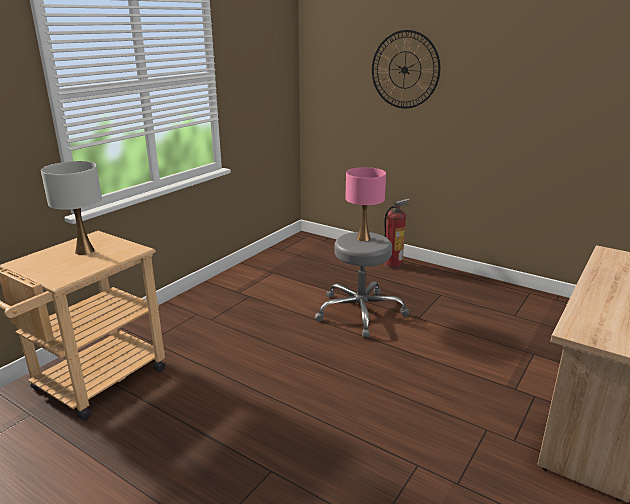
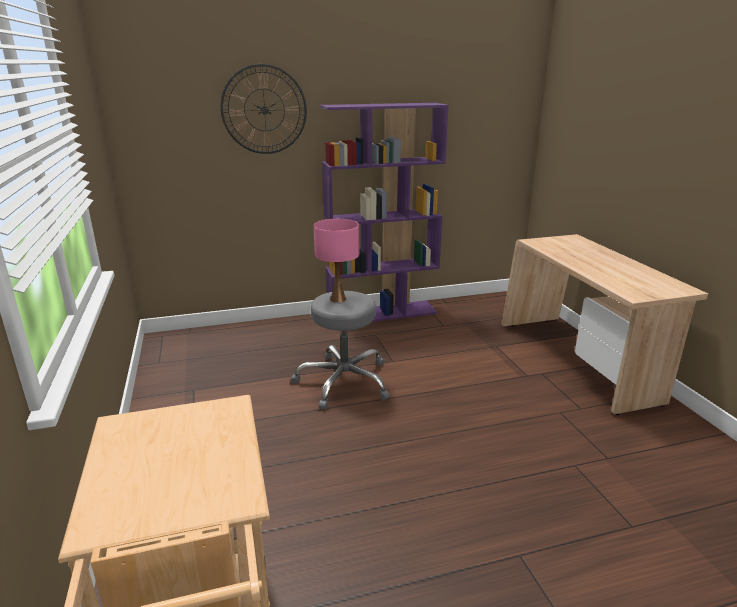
camera: 50 degrees left, 0 degrees up
(84, 251) = (161, 448): white table lamp -> none
(393, 264) = (296, 327): fire extinguisher -> none
(476, 283) = (382, 313): none -> purple bookcase

